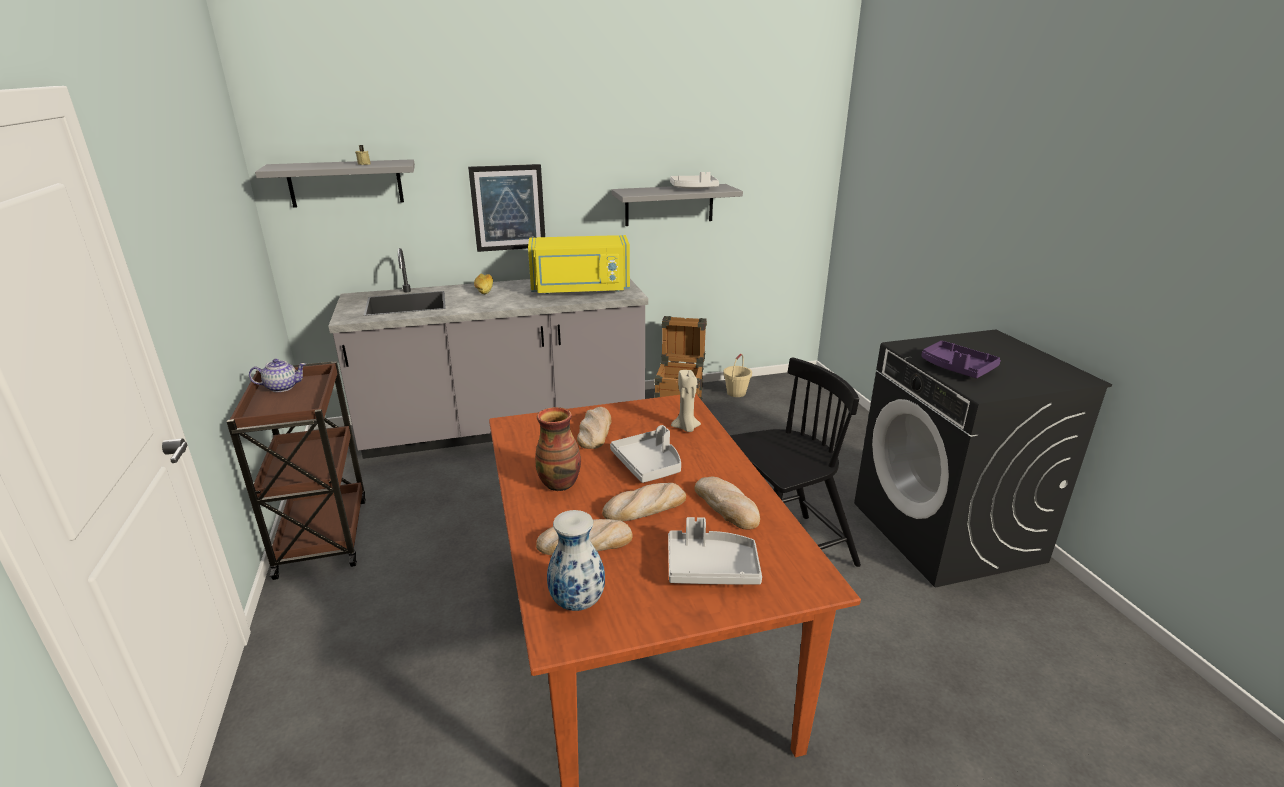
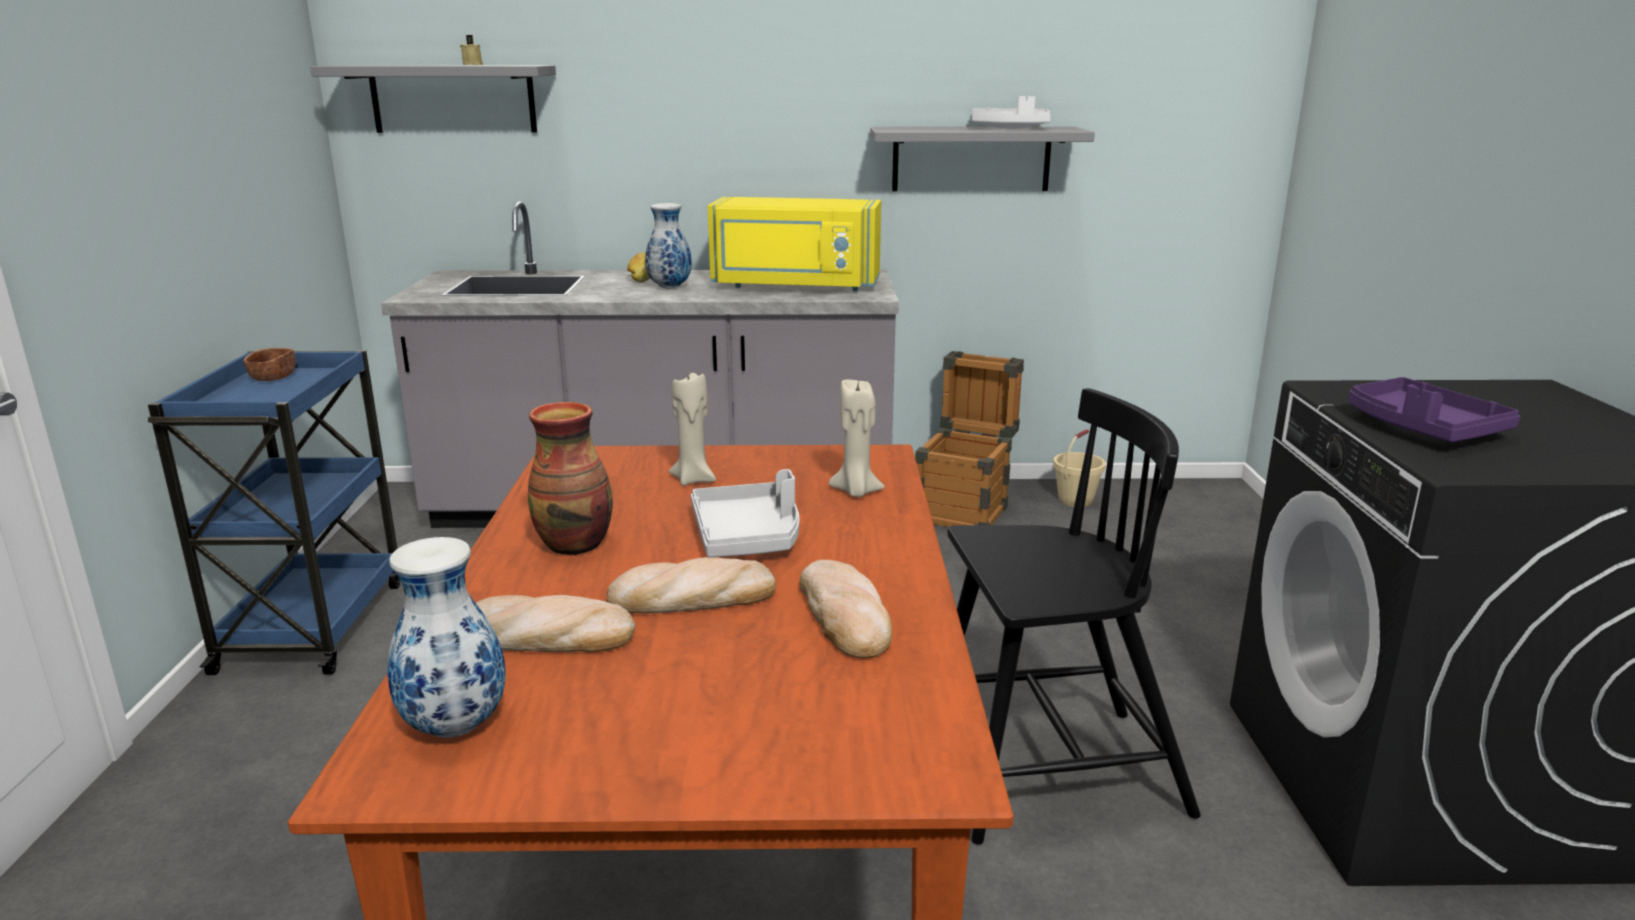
camera: 15 degrees right, 5 degrees down
(282, 387) = (273, 377): teapot -> brown bowl
(323, 535) = (314, 624): brown cart -> blue cart
(505, 297) = (669, 287): none -> vase
(508, 208) = (698, 150): picture -> none
(594, 431) = (693, 479): bread -> beige candle
(711, 568) = (741, 710): grey tray -> none

